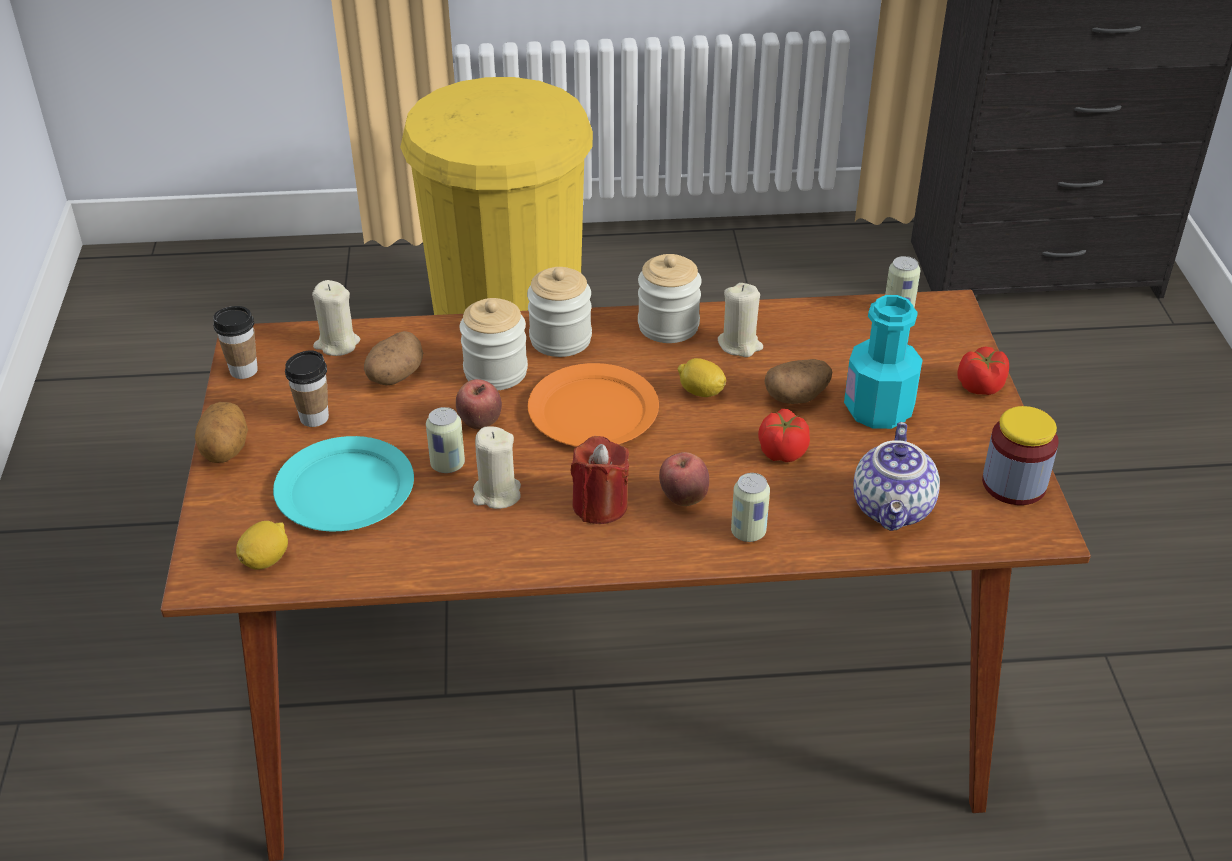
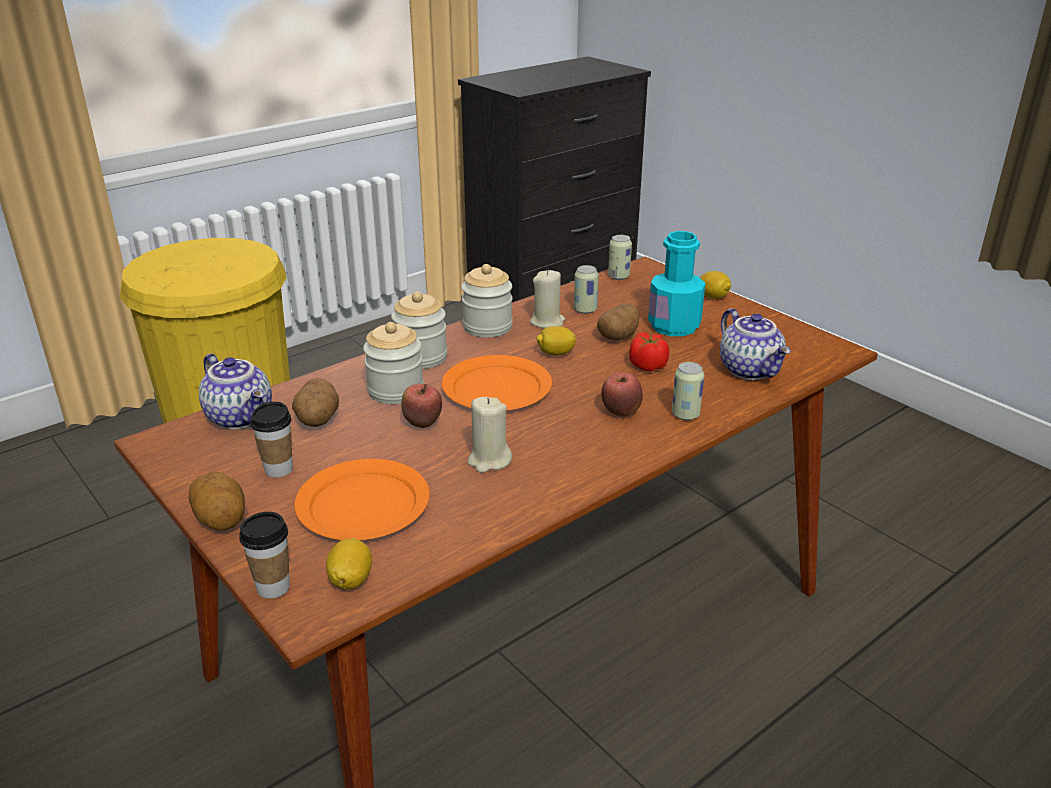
camera: 35 degrees left, 10 degrees down
(243, 370) = (174, 462): cup -> cup (273, 587)
(337, 344) = (242, 417): beige candle -> teapot
(346, 489) = (364, 504): turquoise plate -> orange plate
(447, 464) = (429, 457): can -> can (585, 310)
(600, 505) = (571, 438): red candle -> none
(981, 386) = (713, 297): tomato -> lemon
(1014, 484) = (795, 335): jar -> none

